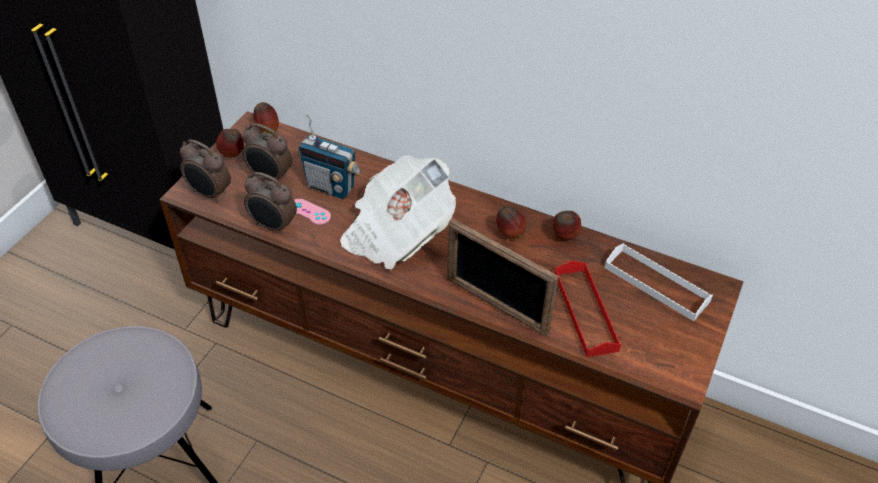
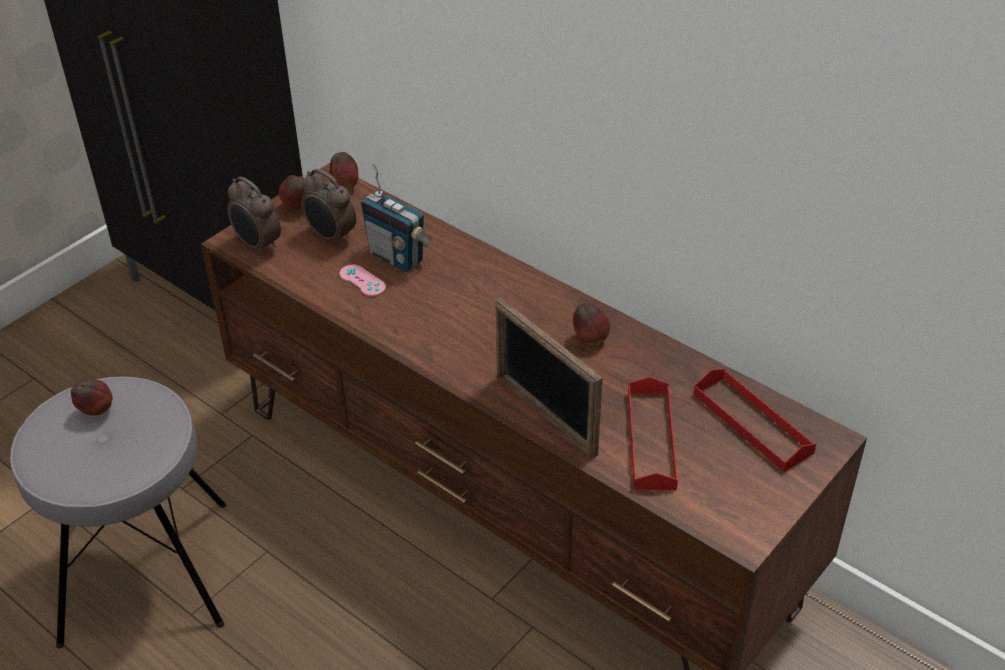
camera: 15 degrees right, 5 degrees down
(273, 226) = (316, 290): alarm clock -> none
(397, 232) = (456, 318): newspaper -> none
(564, 237) = (656, 352): apple -> apple (96, 411)
(656, 284) = (752, 423): white tray -> red tray

